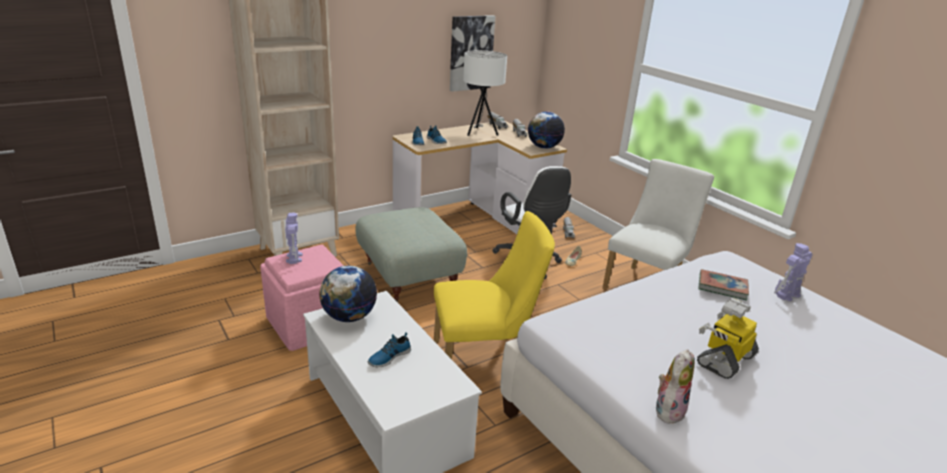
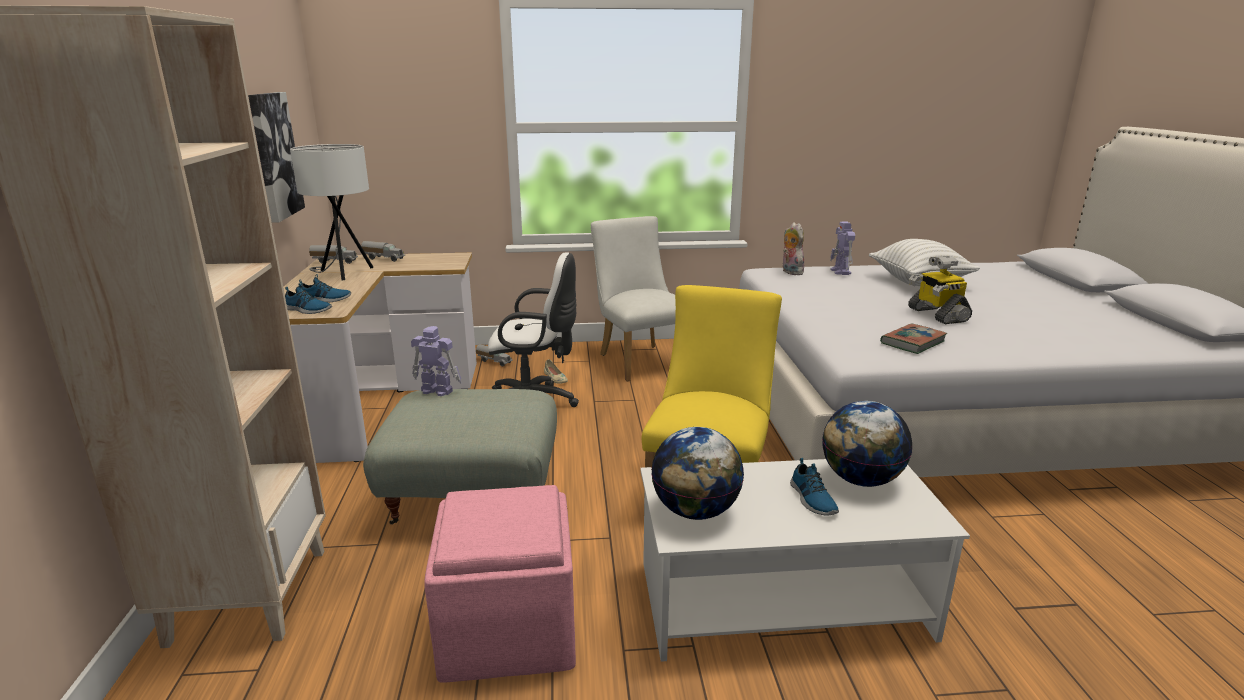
camera: 60 degrees left, 5 degrees down
(294, 258) = (473, 527): toy robot -> toy robot (436, 390)
(544, 147) = (450, 259): globe -> globe (860, 479)
(668, 409) = (1010, 351): plush toy -> plush toy (790, 272)
(722, 287) = (822, 284): book -> book (912, 342)
(828, 344) = (919, 282): none -> white pillow

